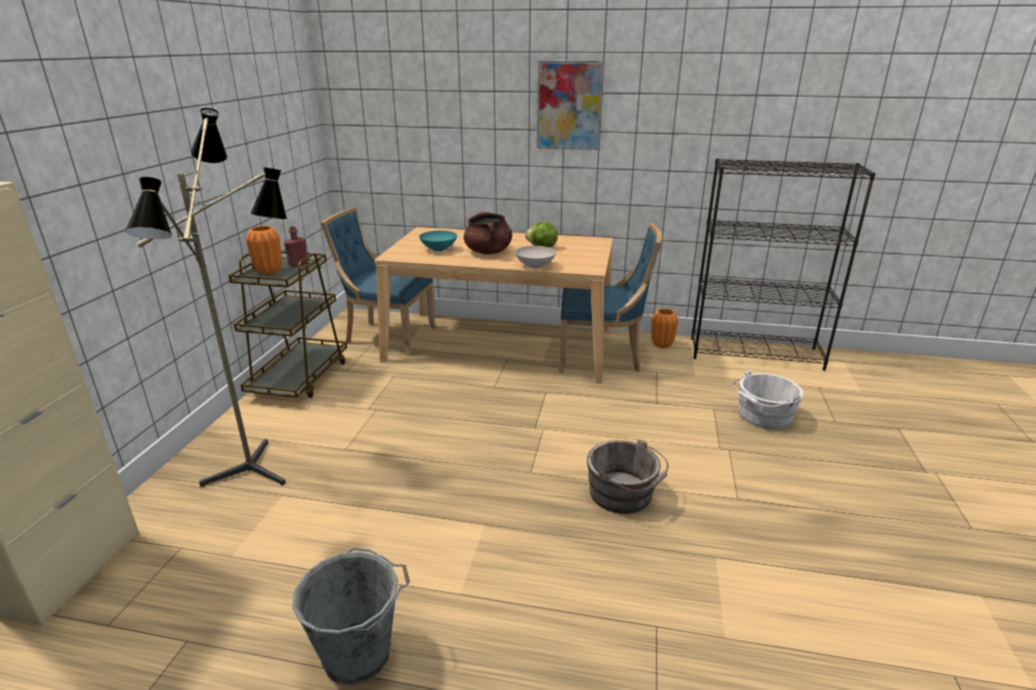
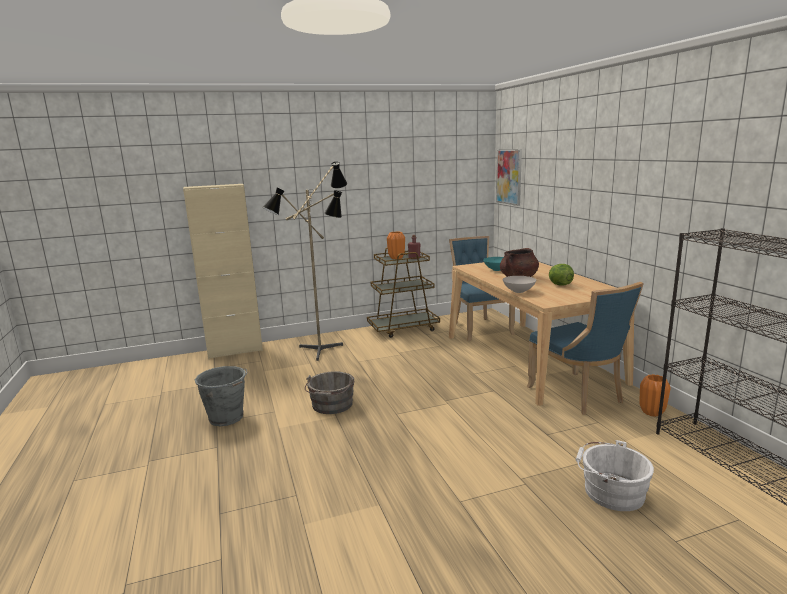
camera: 60 degrees right, 10 degrees down
(569, 106) = (615, 171): picture -> picture (509, 176)
(624, 494) = (410, 451): grey bucket -> grey bucket (331, 405)

